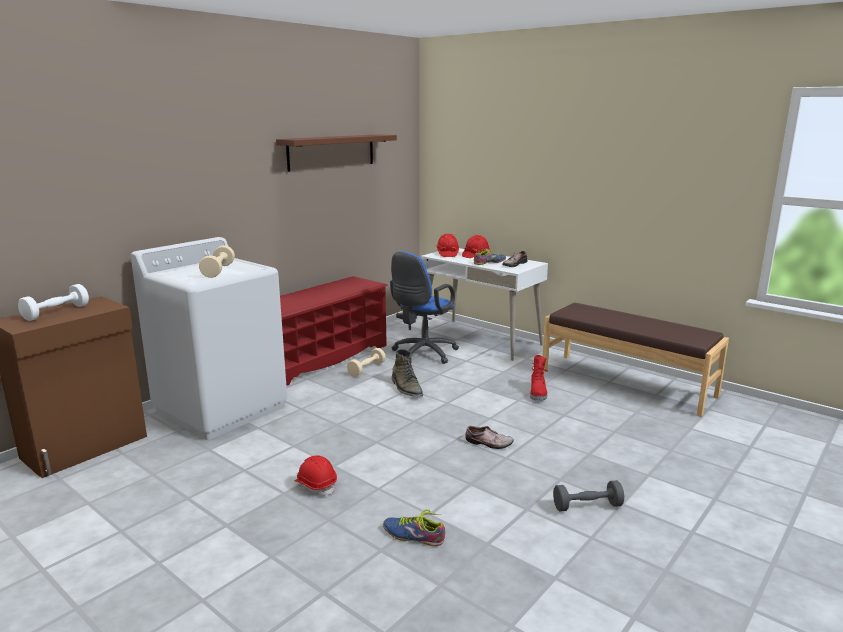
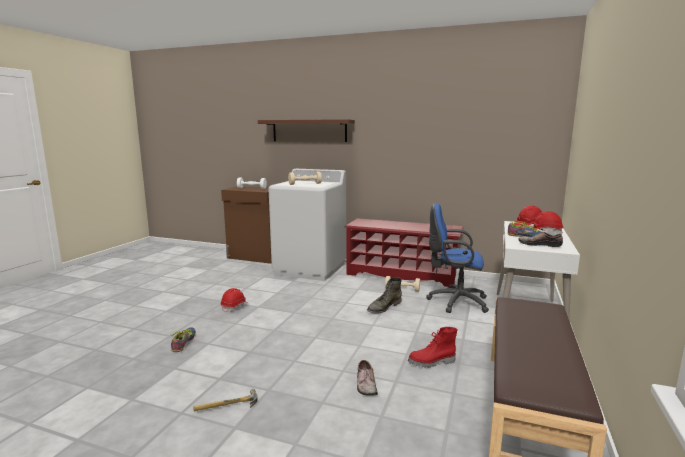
camera: 70 degrees right, 5 degrees down
(331, 152) = (451, 123): brown shelf -> brown shelf (309, 130)
(488, 443) = (314, 351): shoe -> shoe (365, 384)
(587, 506) = (227, 407): grey dumbbell -> hammer

